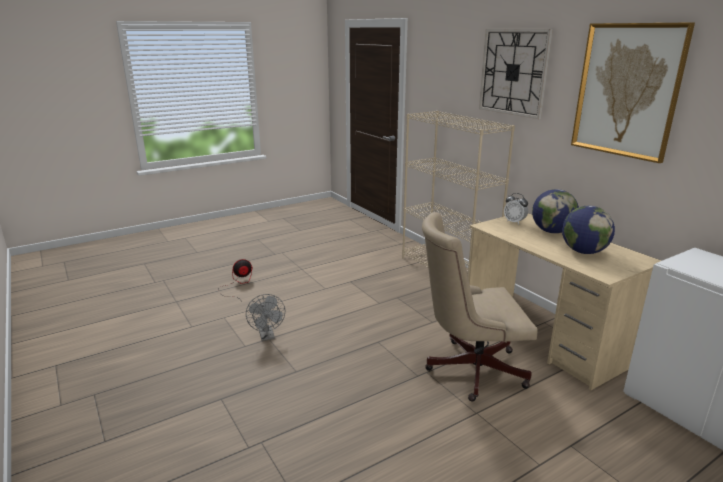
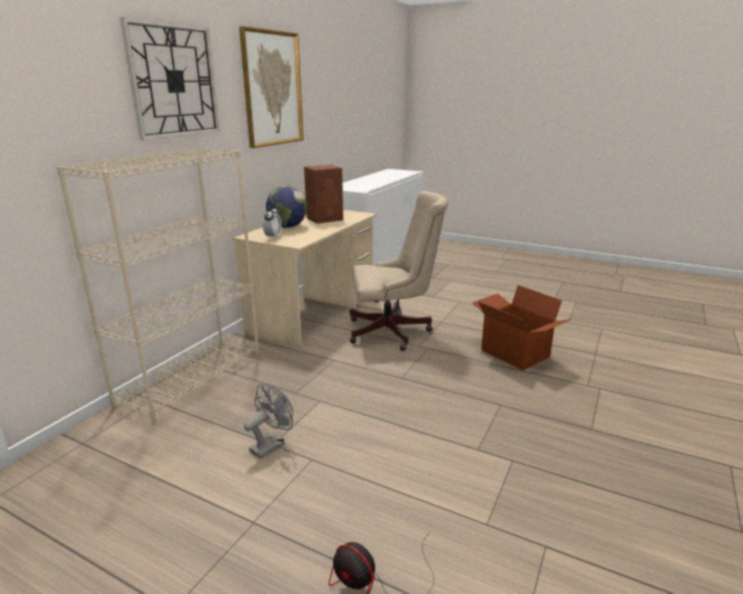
camera: 120 degrees left, 0 degrees up
(267, 336) = (475, 452): grey fan -> grey fan (271, 445)
(359, 428) = (514, 354): none -> cardboard box
(469, 369) = (394, 331): beige office chair -> beige office chair turned 60 degrees counterclockwise
(583, 252) = (325, 219): globe -> brown speaker

